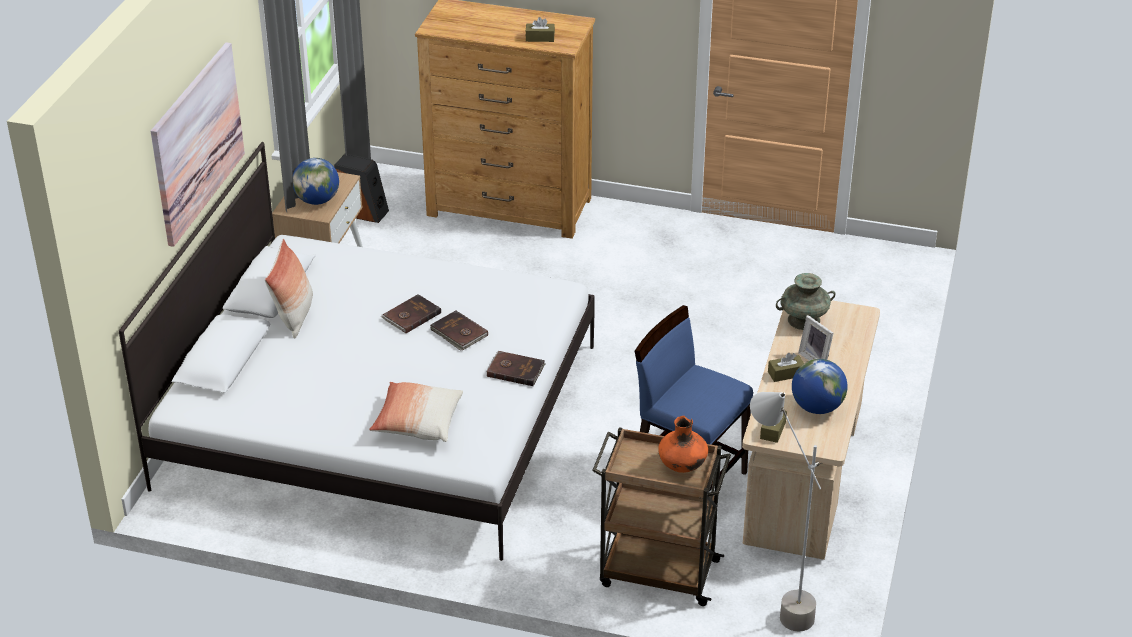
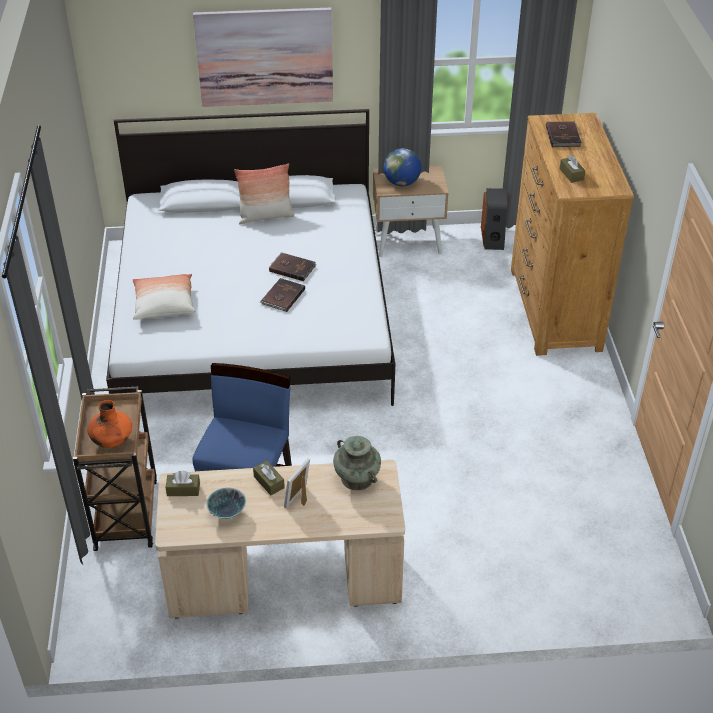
camera: 70 degrees right, 5 degrees up
(515, 370) = (249, 337): brown book -> brown book (563, 136)
(775, 602) = (110, 597): grey floor lamp -> none
(817, 407) = (227, 513): globe -> bowl

